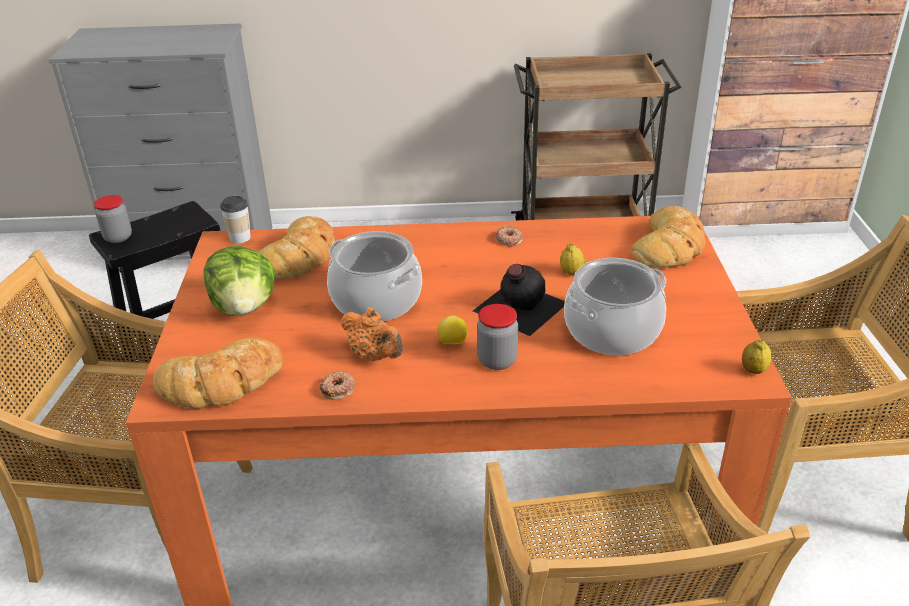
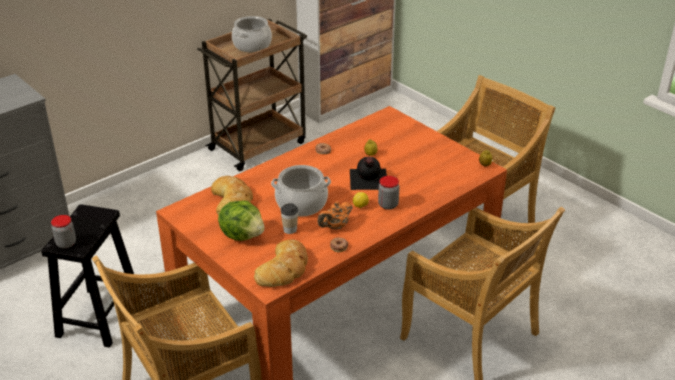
camera: 40 degrees left, 0 degrees up
(240, 238) = (184, 205): cup -> cup (290, 229)
(374, 356) = (335, 227): orange teapot -> orange teapot turned 135 degrees clockwise
(612, 330) = (417, 172): cooking pot -> cooking pot (252, 45)
(670, 246) = (397, 125): bread -> none

